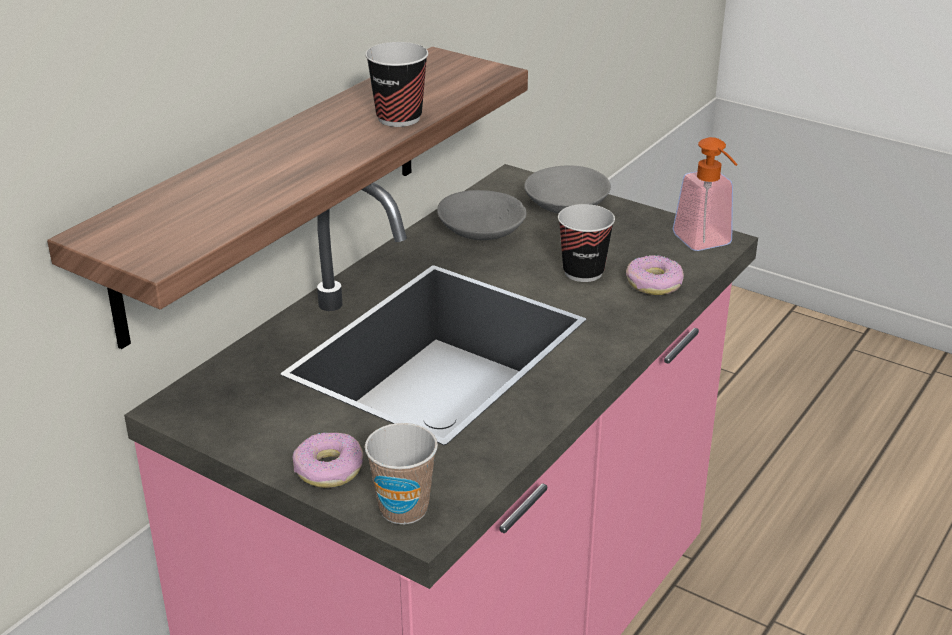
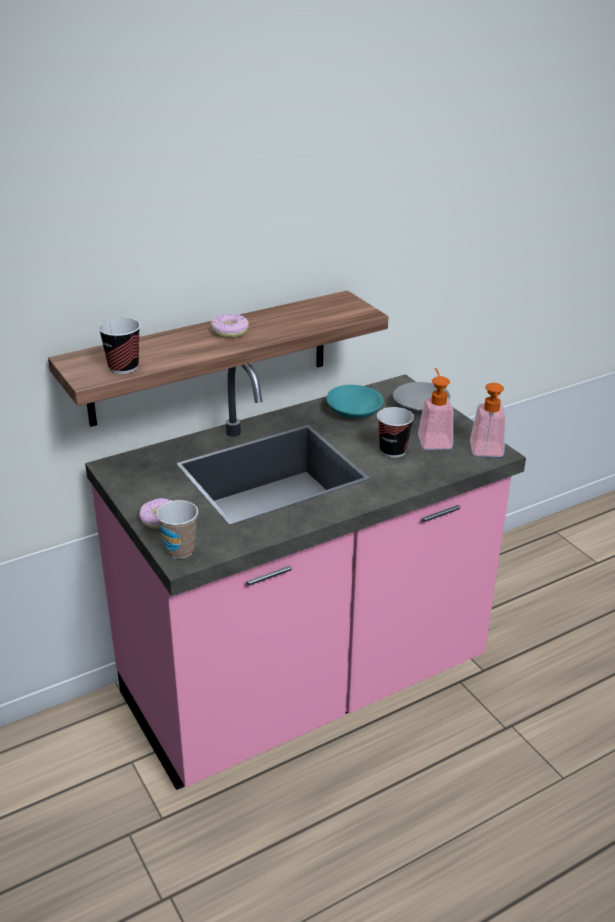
camera: 25 degrees right, 0 degrees up
(399, 118) = (282, 330): cup -> cup (123, 367)
(482, 230) = (355, 411): grey bowl -> turquoise bowl
(622, 242) = (433, 439): none -> soap dispenser
(653, 283) = (430, 468): donut -> donut (230, 331)

